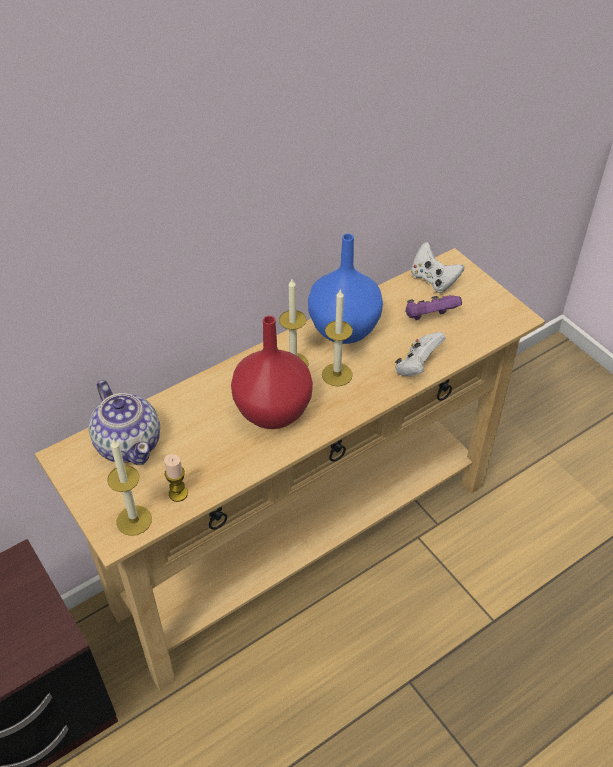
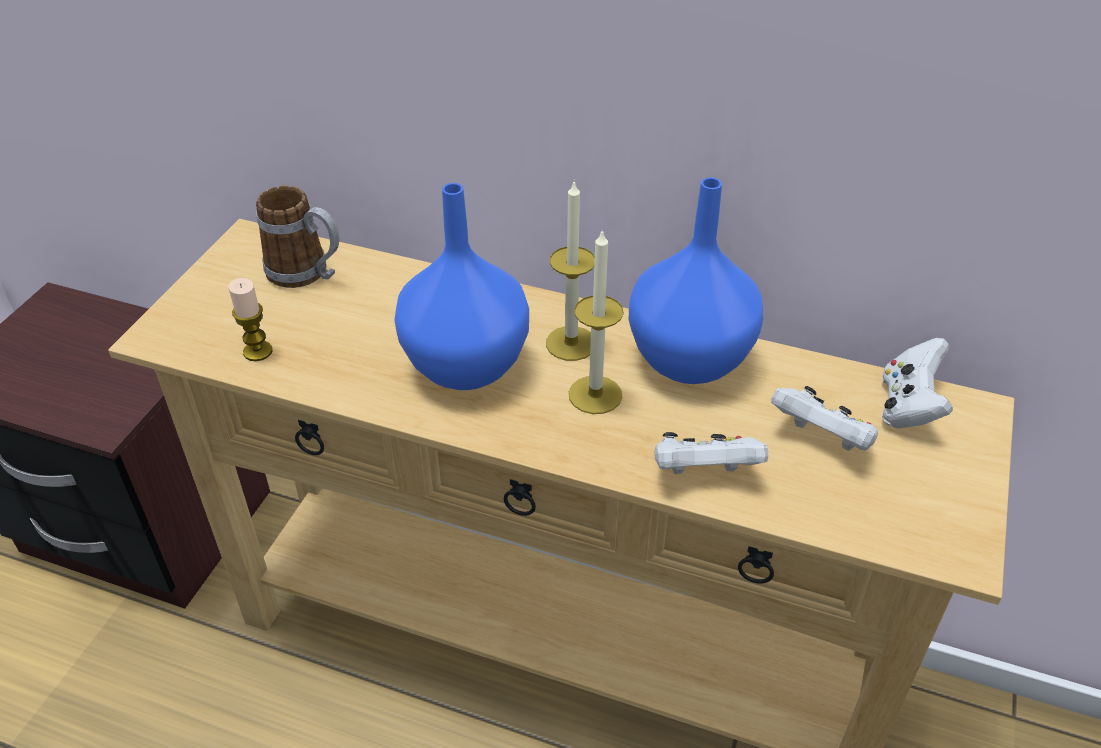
camera: 55 degrees right, 5 degrees down
(129, 443) = (307, 274): teapot -> mug
(134, 520) = (190, 337): candle -> none
(271, 411) = (466, 364): red vase -> blue vase
(429, 317) = (822, 439): purple game controller -> white game controller

